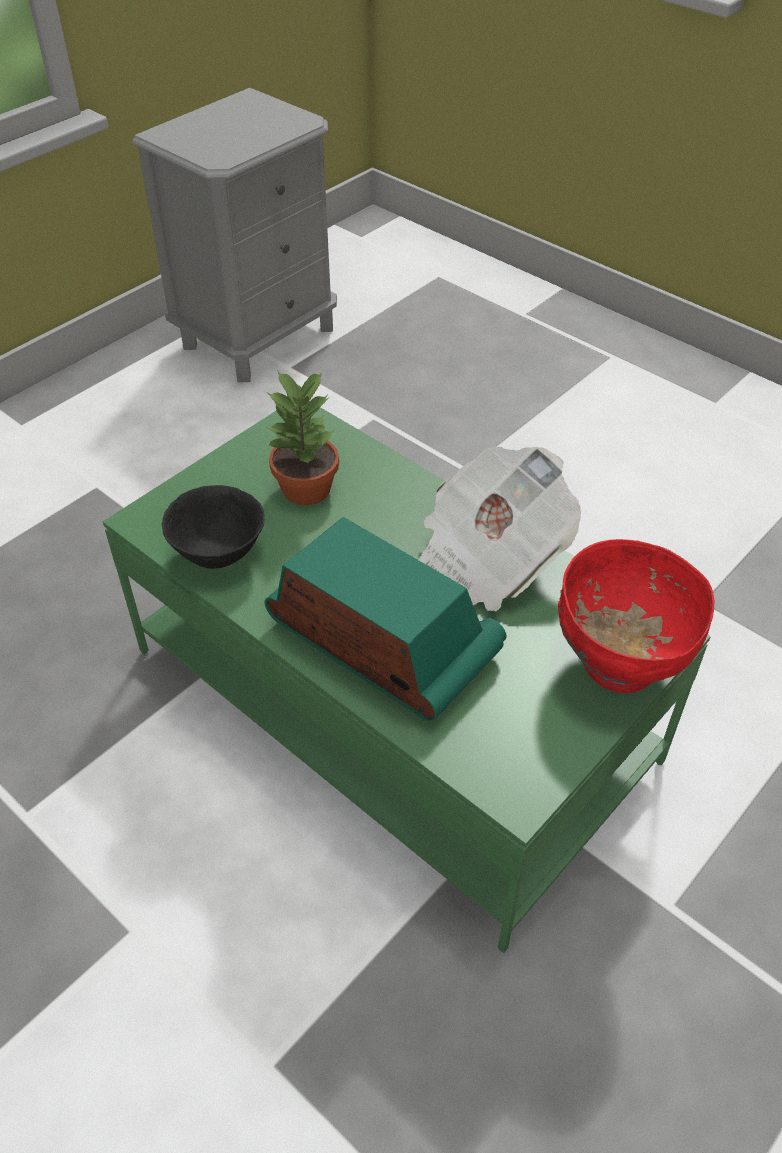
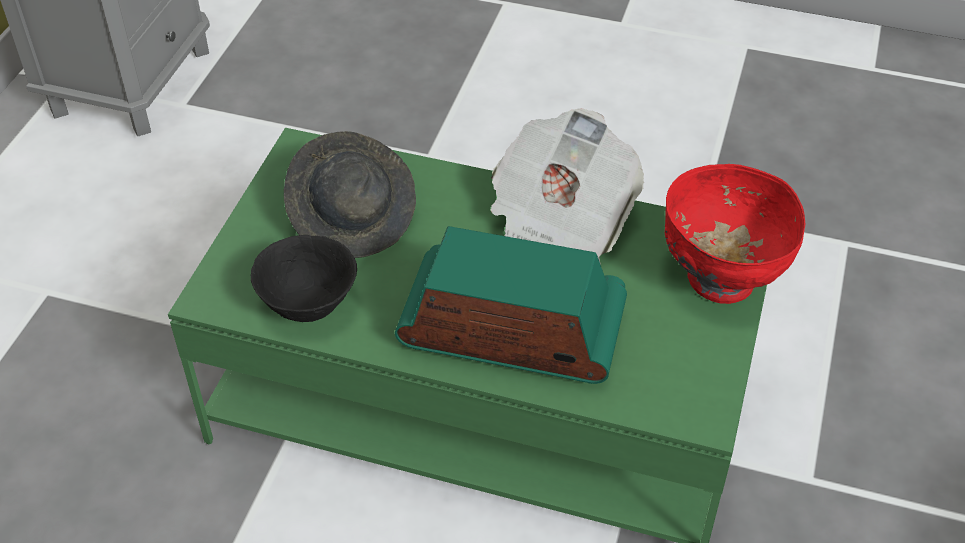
camera: 25 degrees left, 0 degrees up
(307, 490) = (353, 217): potted plant -> grey hat

